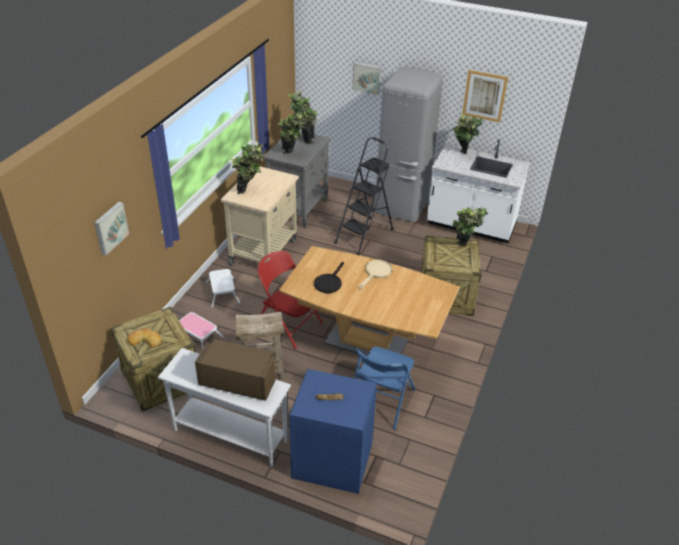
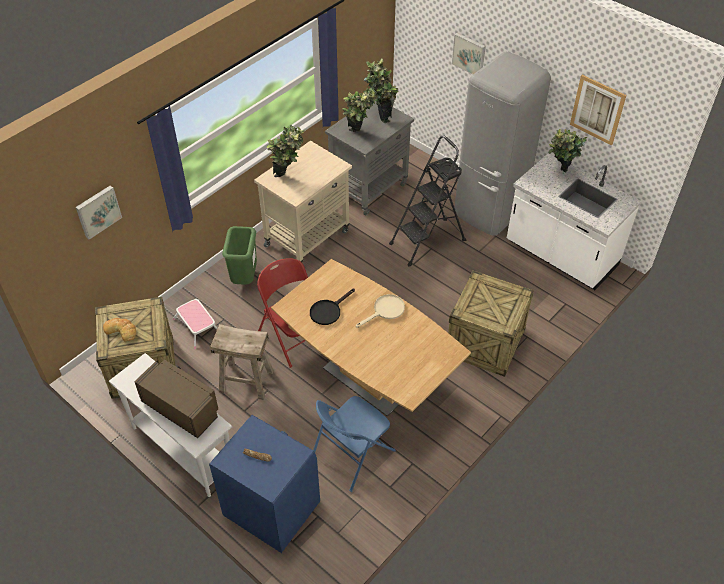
camera: 20 degrees right, 10 degrees up
(223, 292) = (244, 278): white step ladder -> green trash can
(464, 250) = (509, 300): potted plant -> none

